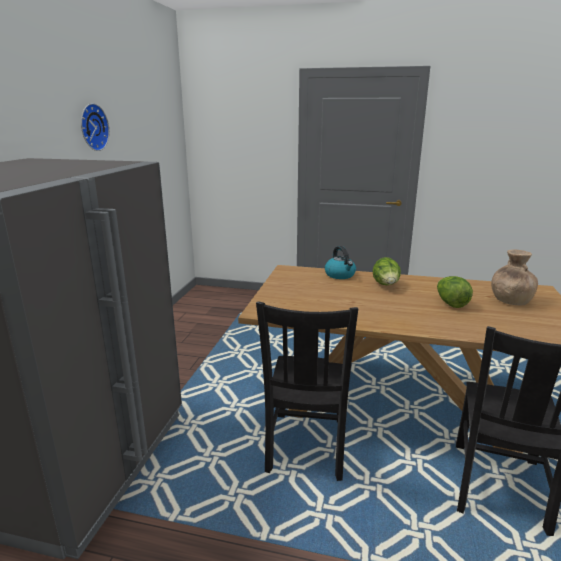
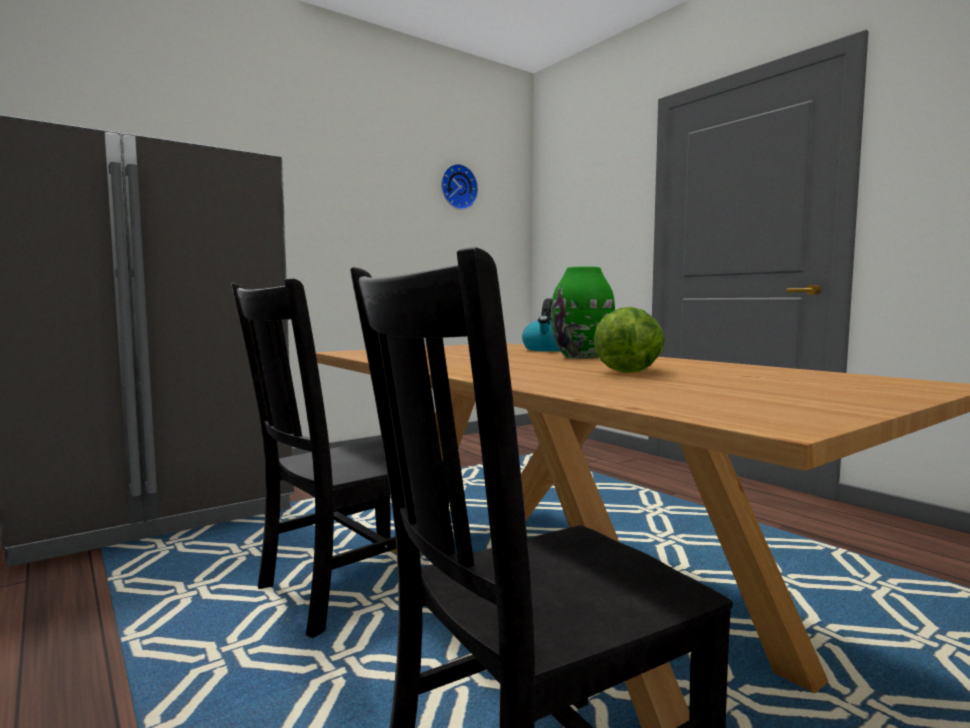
camera: 40 degrees right, 15 degrees down
(92, 127) = (349, 177): wall clock -> wall clock (457, 187)
(386, 285) = (582, 357): lettuce -> green vase
(510, 300) = (781, 381): brown vase -> none

